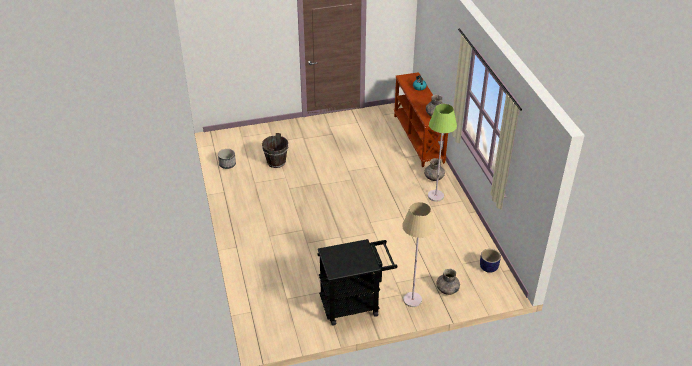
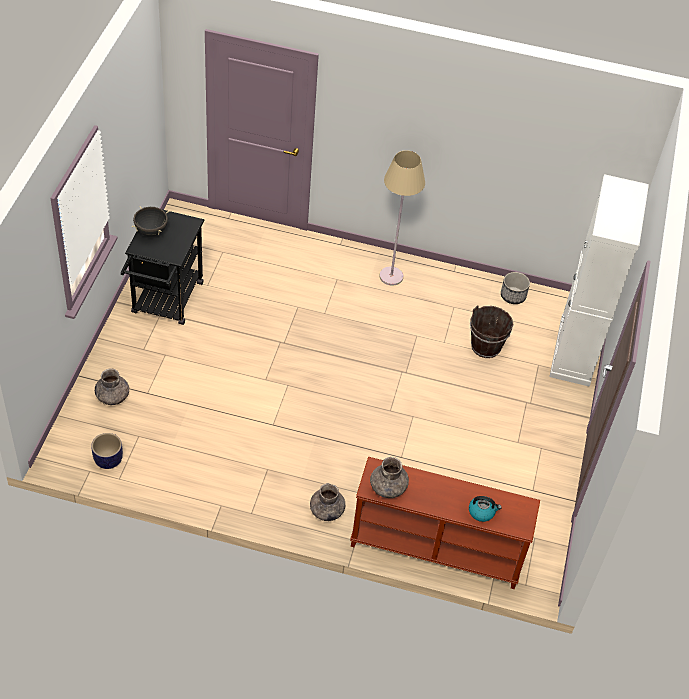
camera: 115 degrees right, 10 degrees up
(253, 133) = (574, 351): none -> white cabinet
(351, 266) = (151, 231): none -> black cooking pot
(412, 300) = (126, 355): beige floor lamp -> beige floor lamp (391, 276)
(435, 196) = (285, 487): green floor lamp -> none

